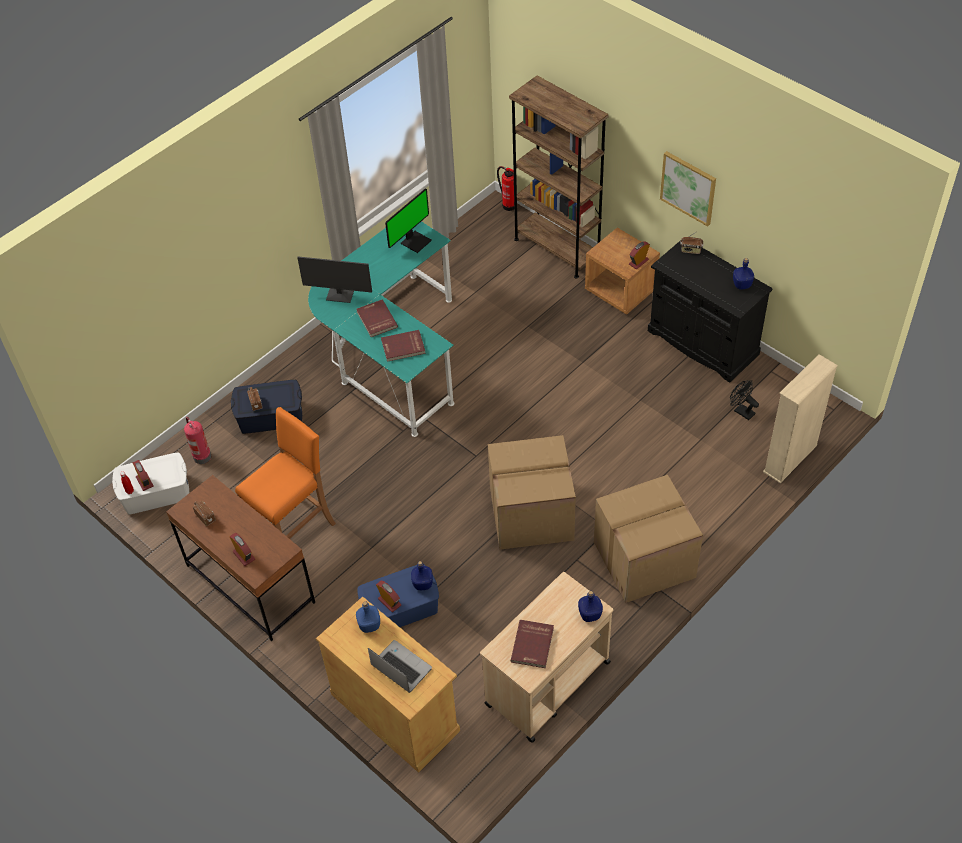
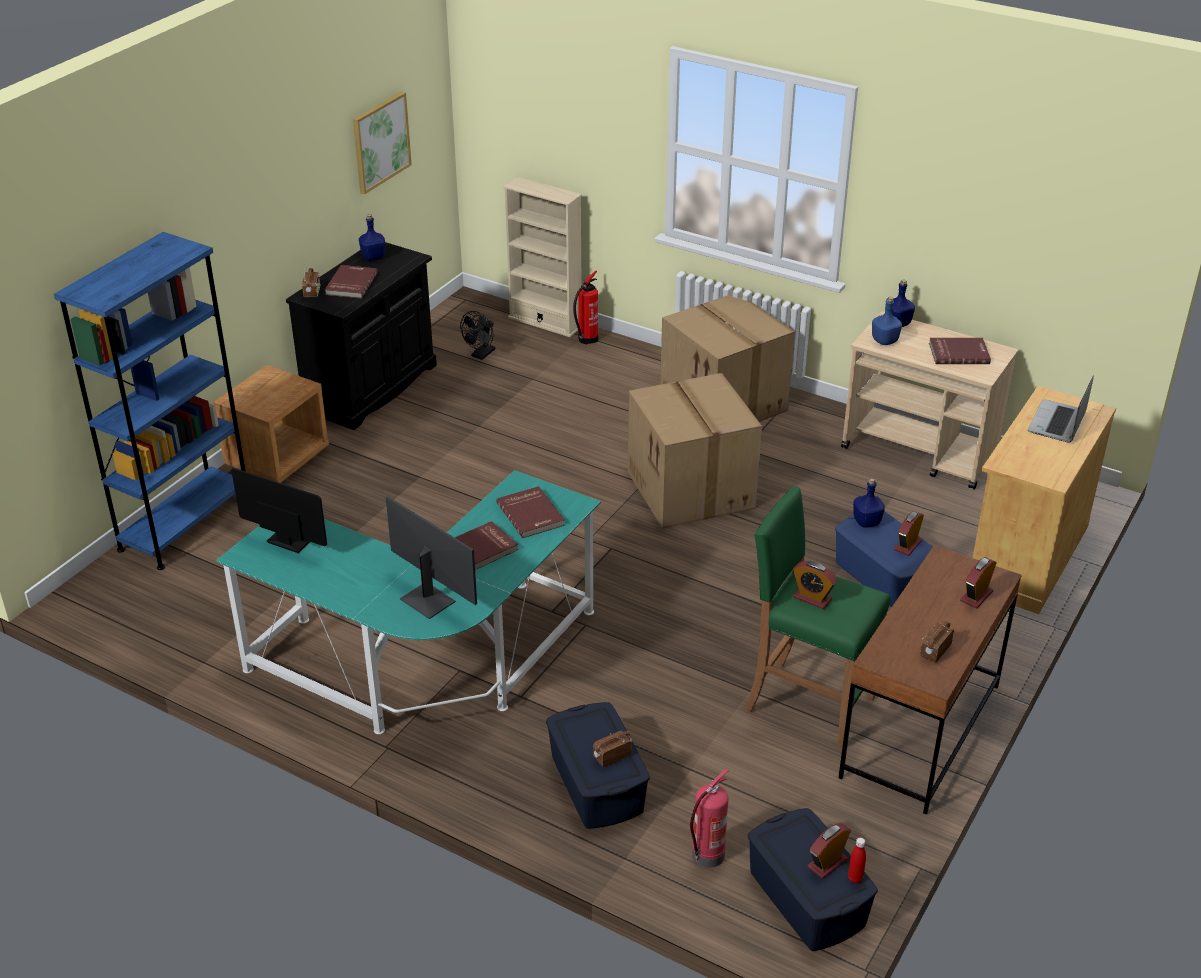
camera: 105 degrees left, 15 degrees down
(156, 493) = (806, 899): white storage box -> blue storage box
(294, 531) = (808, 703): orange stool -> green stool
(340, 295) = (428, 599): monitor -> monitor turned 45 degrees counterclockwise
(369, 625) = (1018, 454): blue bottle -> blue bottle (884, 341)
(508, 204) = (73, 586): fire extinguisher -> fire extinguisher (586, 340)
(557, 249) = (186, 524): brown bookcase -> blue bookcase
(638, 262) = (287, 378): alarm clock -> alarm clock (812, 598)
(688, 187) = (267, 224): picture -> picture (380, 142)
(700, 270) = (350, 284): none -> red book

